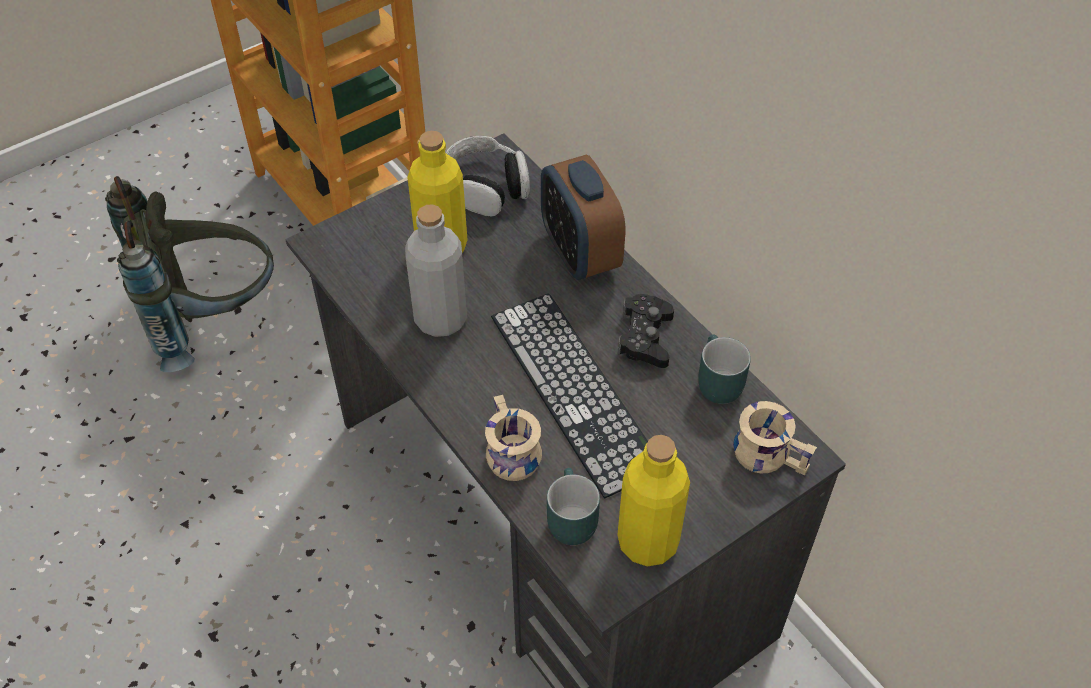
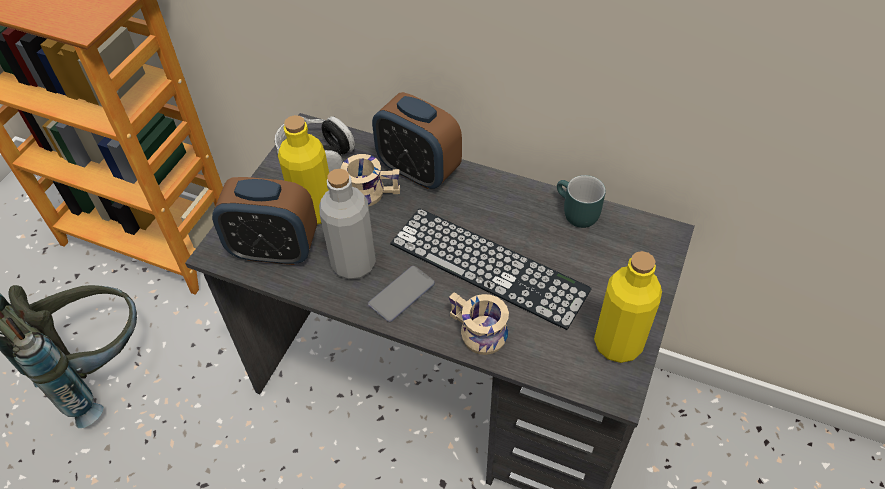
camera: 30 degrees left, 0 degrees up
(375, 267) = (274, 250): none -> alarm clock
(464, 374) = (402, 294): none -> phone
(567, 518) = (553, 357): turquoise mug -> none
(645, 337) = (507, 207): black game controller -> none
(770, 452) = (645, 242): beige mug -> beige mug (371, 190)

